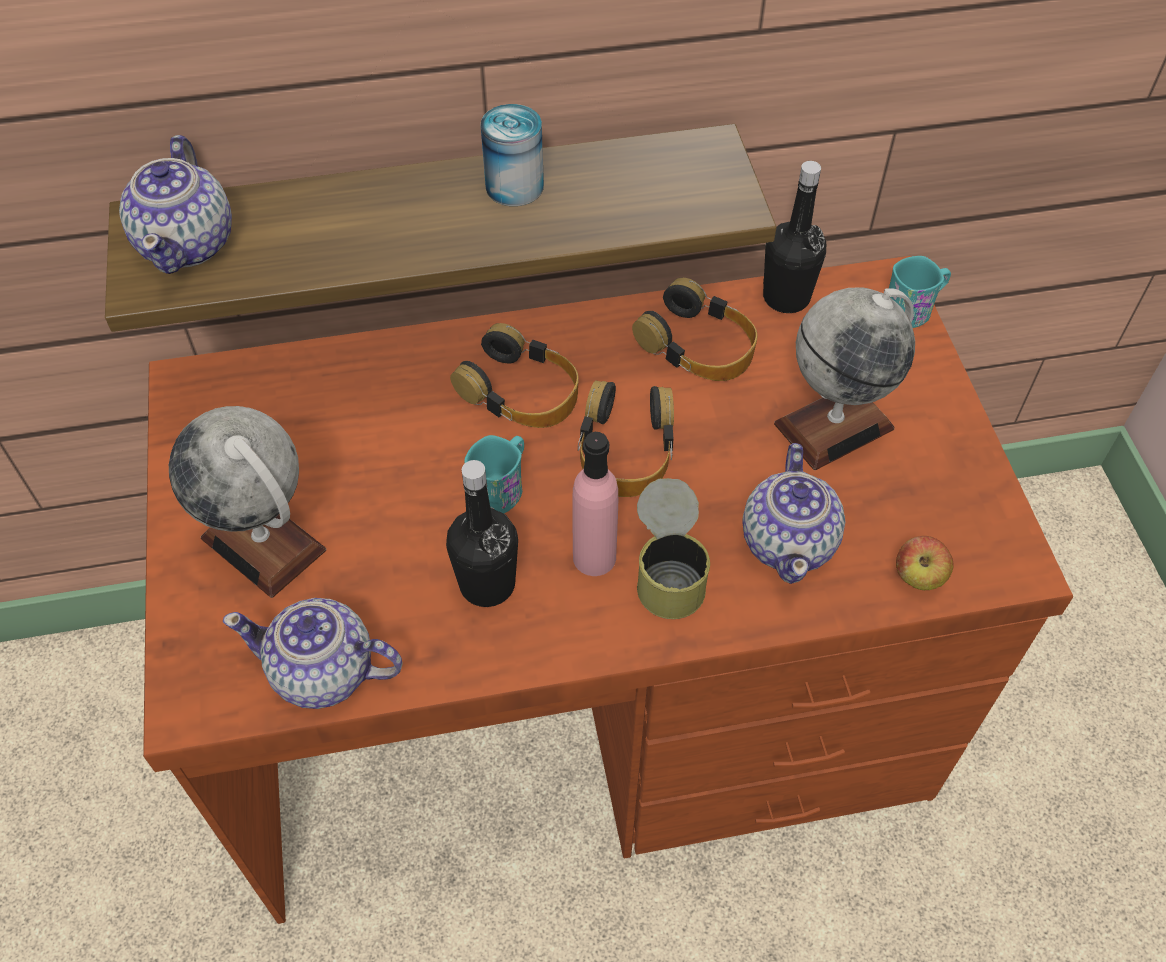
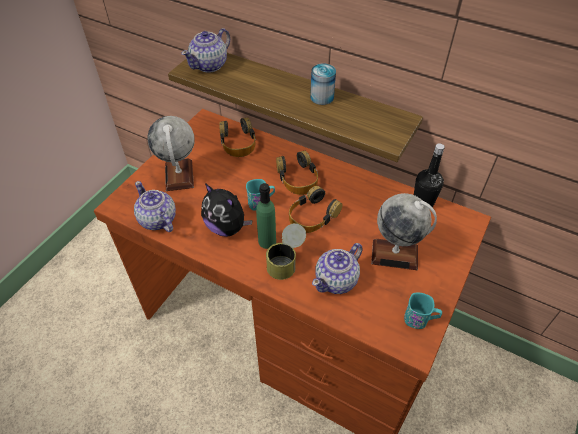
camera: 40 degrees right, 5 degrees down
(487, 584) = (227, 227): black bottle -> plush toy
(594, 557) = (267, 241): pink bottle -> green bottle
(698, 345) = (373, 199): headphones -> headphones (238, 142)
(913, 310) = (470, 235): turquoise mug -> turquoise mug (420, 319)
(918, 576) = (372, 324): apple -> none

